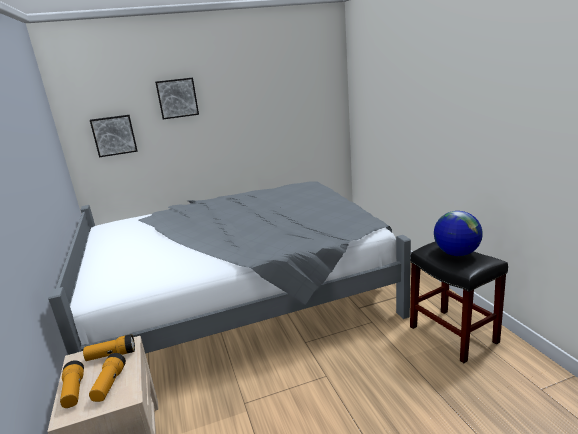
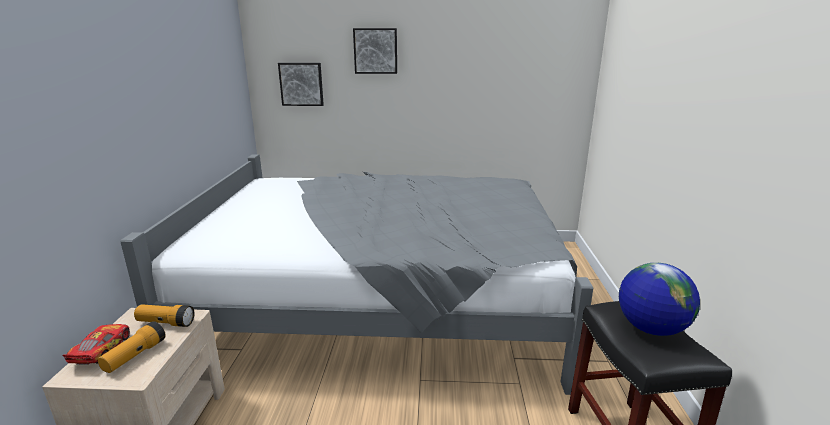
camera: 20 degrees right, 0 degrees up
(74, 391) = (101, 351): flashlight -> toy car

